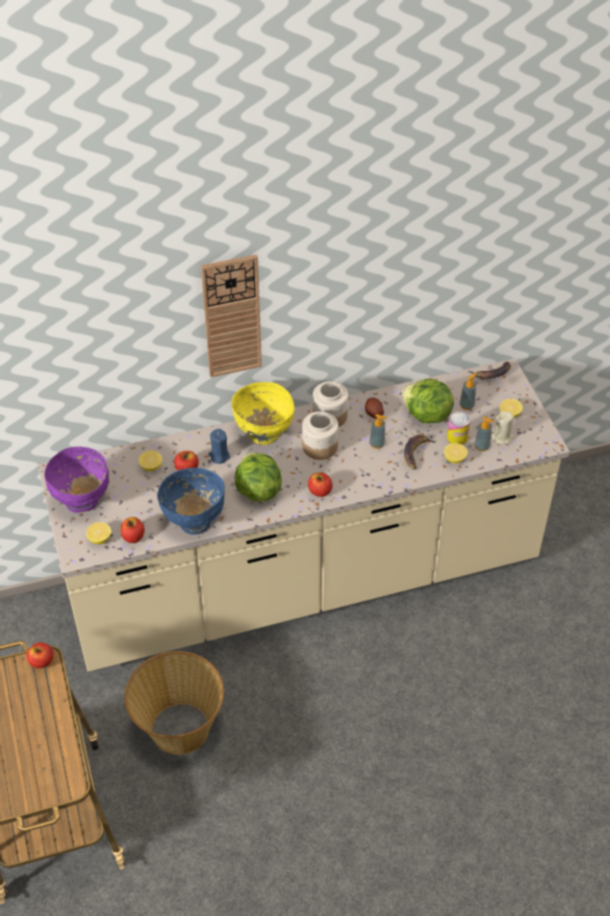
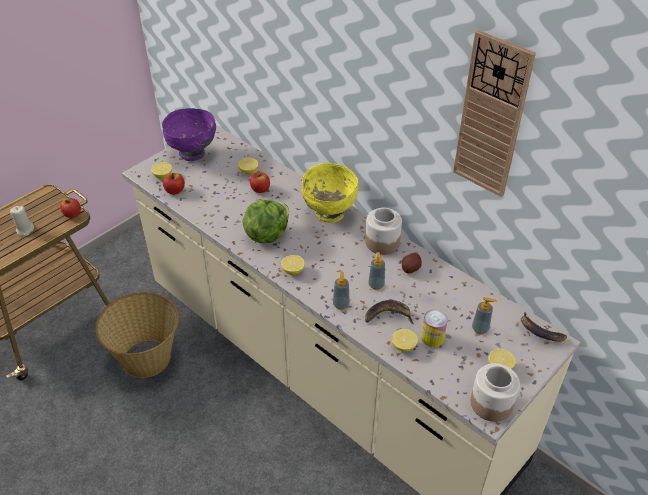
camera: 60 degrees right, 5 degrees down
(194, 521) = (210, 214): blue bowl -> none
(219, 456) = (286, 200): blue candle -> none
(232, 316) = (341, 87): wall clock -> wall clock (491, 117)
(319, 447) = (342, 250): jar -> jar (490, 403)
(320, 491) = (293, 271): apple -> lemon
(426, 415) = (440, 304): lettuce -> none
(482, 446) = (437, 361): soap dispenser -> soap dispenser (341, 304)
(502, 437) = (463, 373): beige candle -> beige candle (25, 230)

